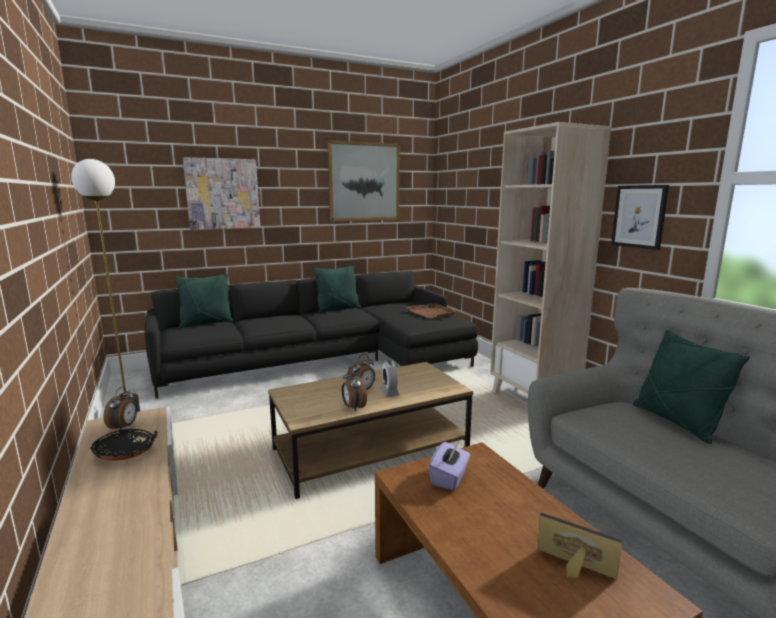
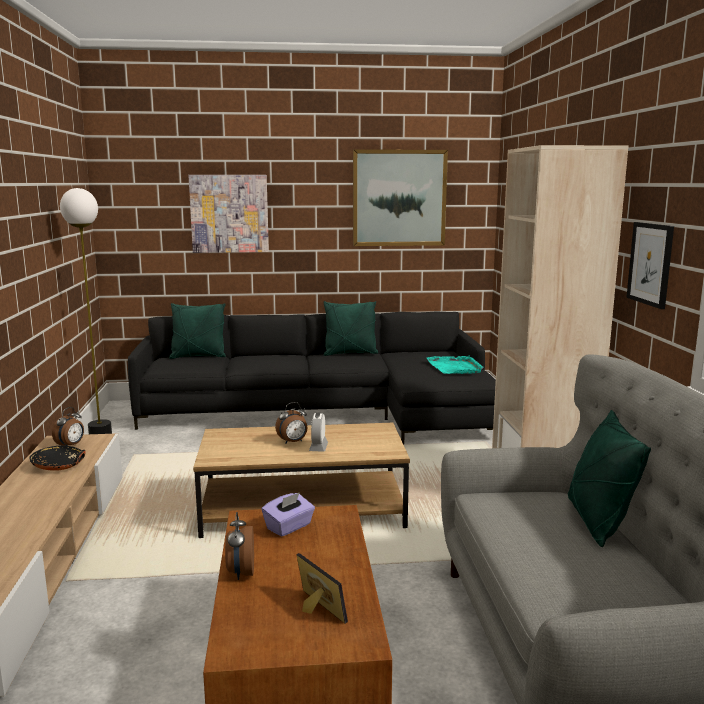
camera: 20 degrees right, 0 degrees up
(353, 407) = (268, 456): alarm clock -> alarm clock (240, 572)
(431, 313) = (455, 367): brown tray -> turquoise tray

